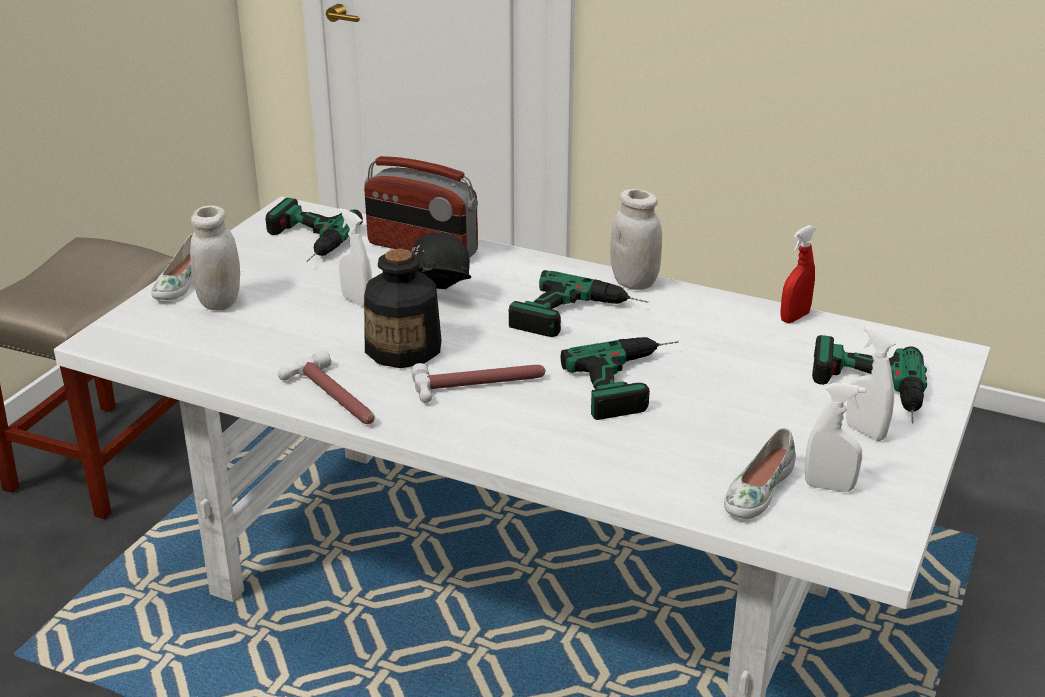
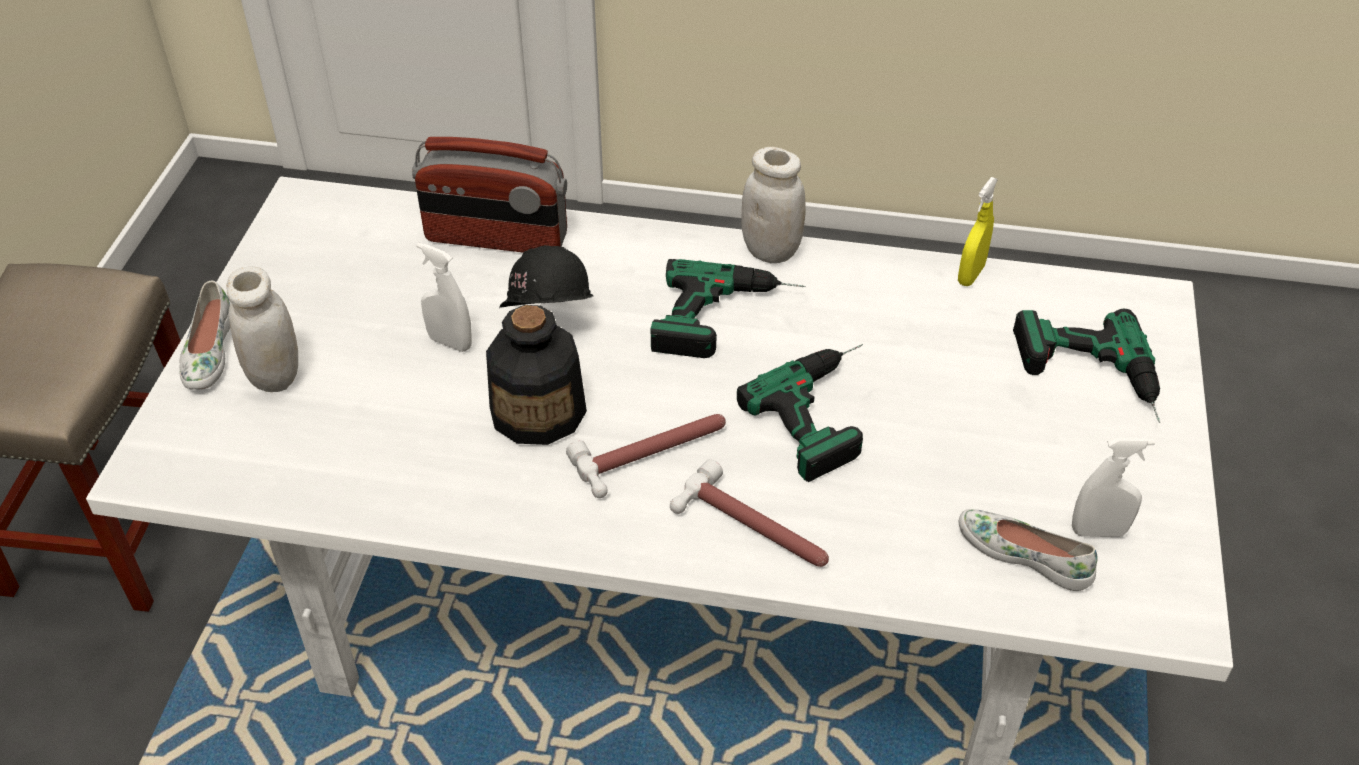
camera: 15 degrees left, 15 degrees up
(303, 242) = (341, 253): power drill -> none
(333, 398) = (485, 512): hammer -> hammer (753, 529)
(757, 490) = (1024, 554): white shoe -> white shoe turned 105 degrees clockwise
(794, 317) = (971, 275): red spray bottle -> yellow spray bottle
(865, 432) = (1107, 439): white spray bottle -> none

